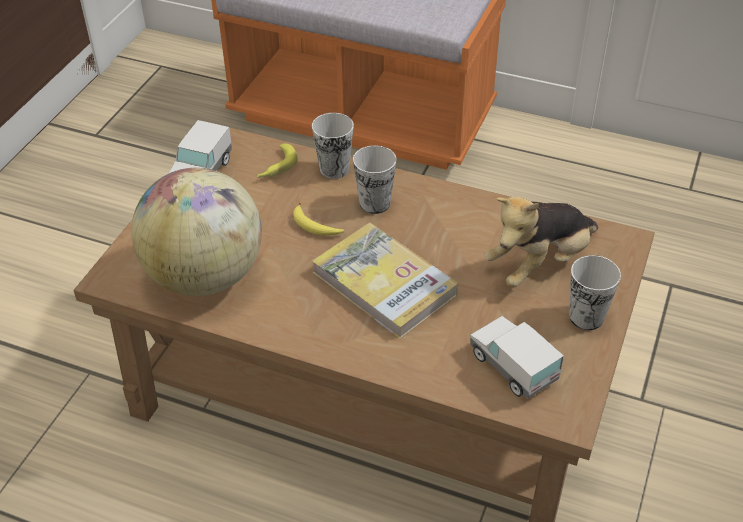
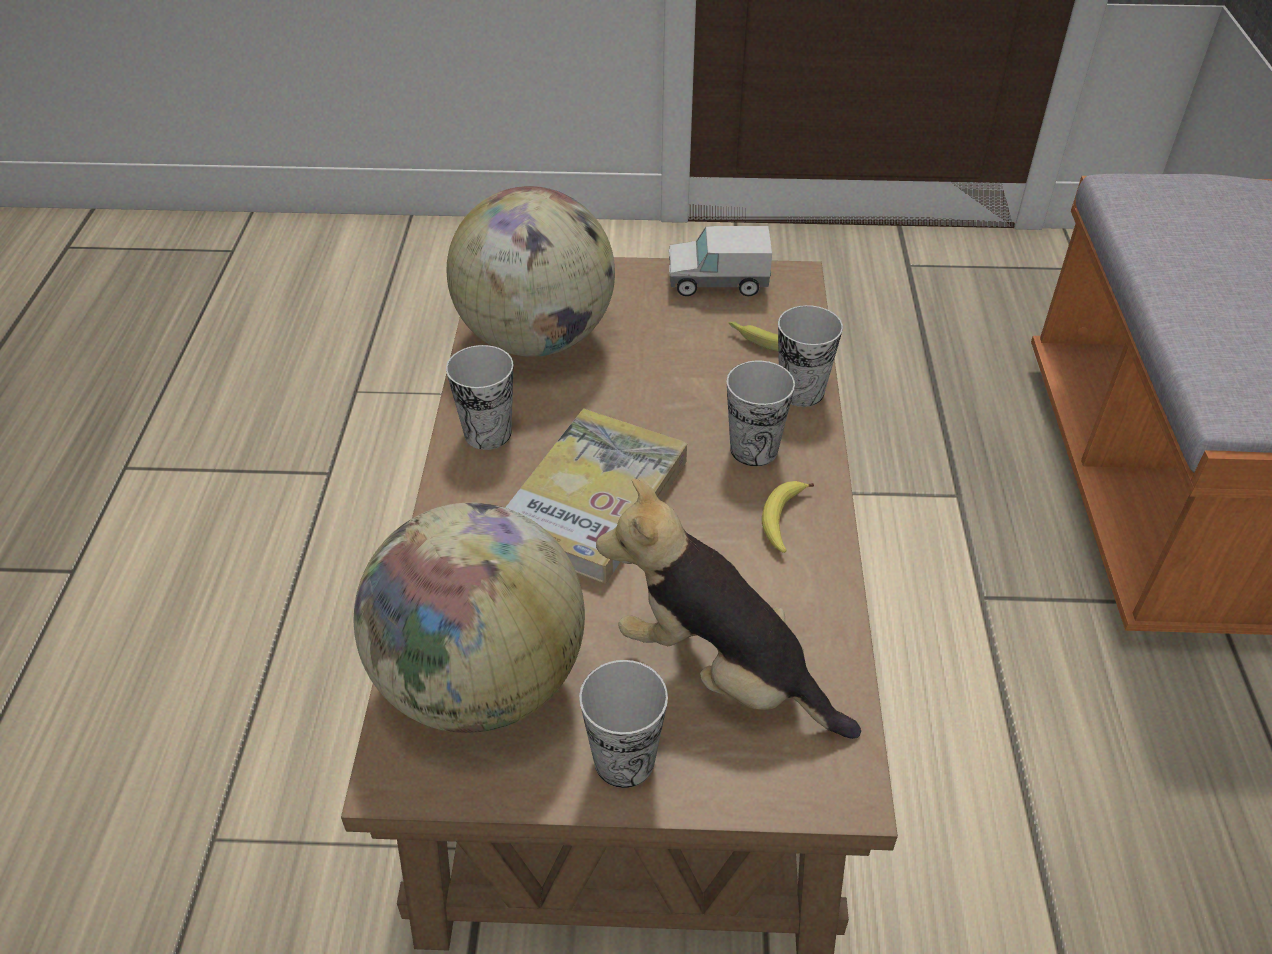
camera: 70 degrees right, 0 degrees up
(293, 322) = (488, 433): none -> cup
(315, 226) = (673, 405): banana -> banana (782, 520)
(513, 367) = (480, 682): toy truck -> globe

